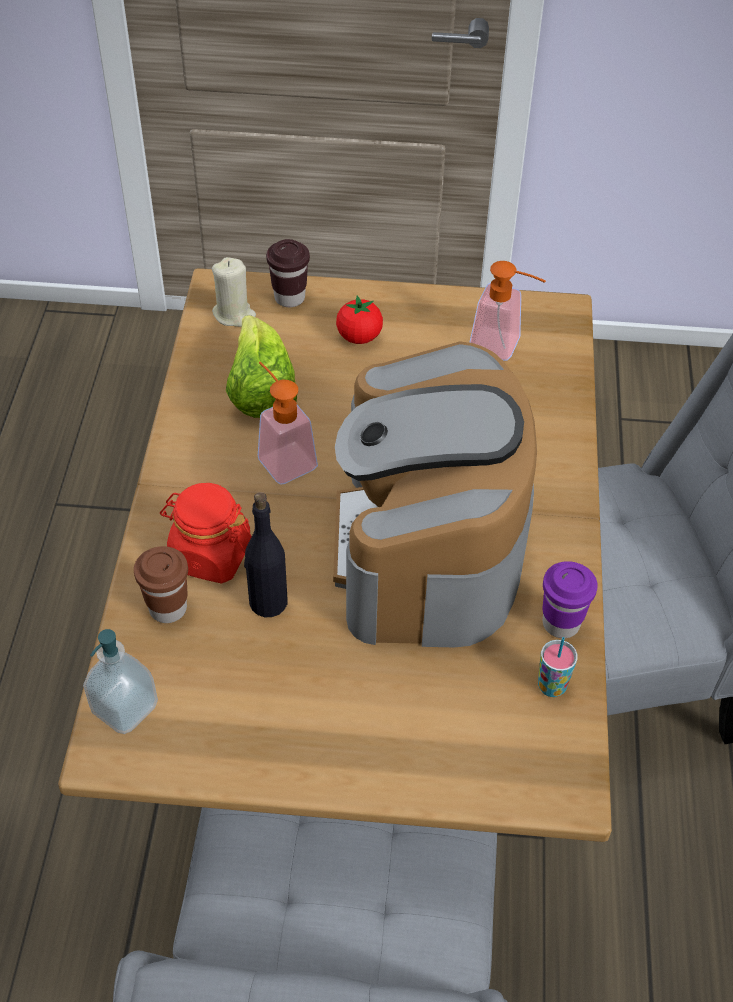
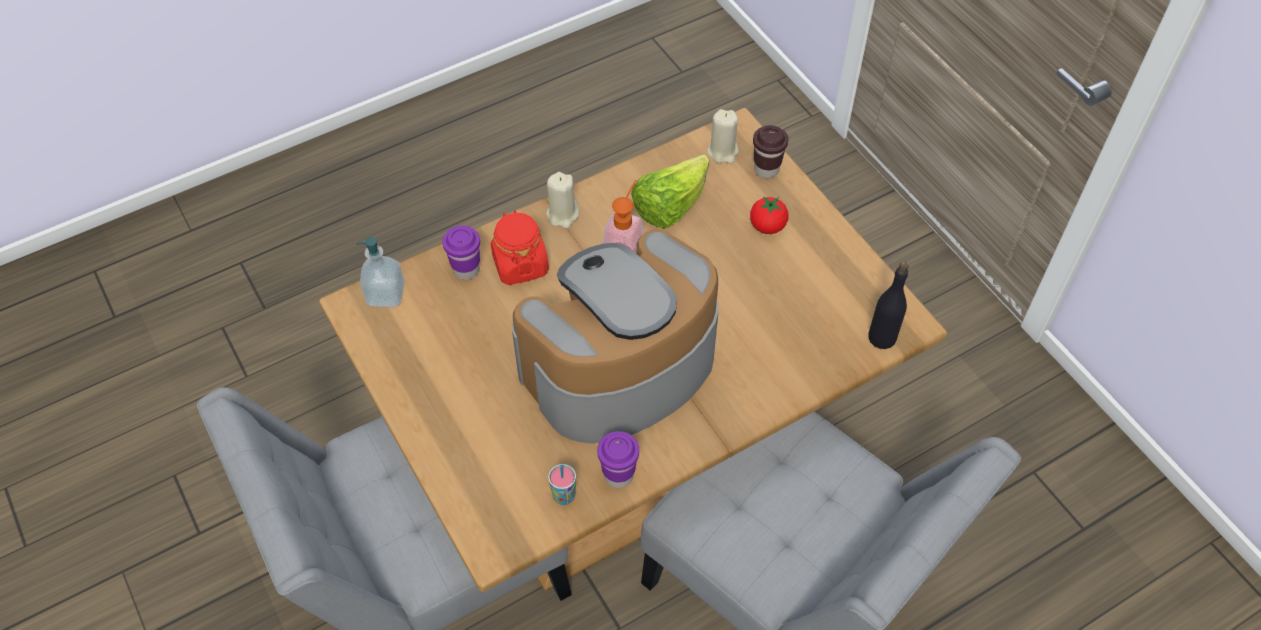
camera: 55 degrees right, 5 degrees up
(168, 608) = (466, 270): brown cup -> purple cup
(180, 481) = (563, 215): none -> beige candle
(267, 602) = (509, 313): black bottle -> black bottle (882, 337)
(503, 347) = (838, 309): soap dispenser -> none

